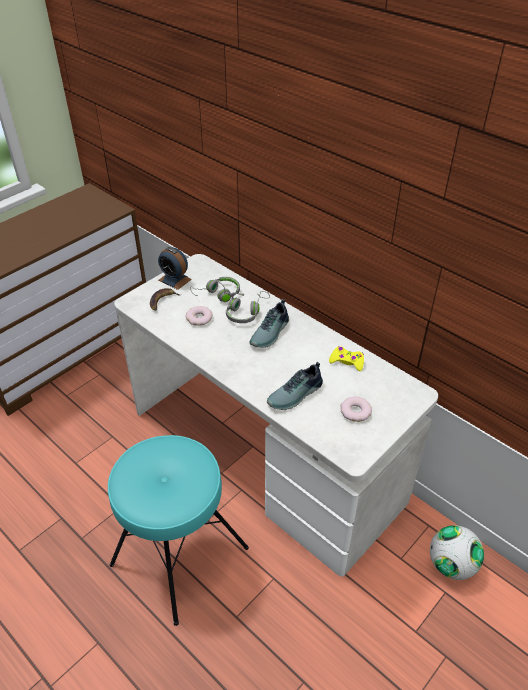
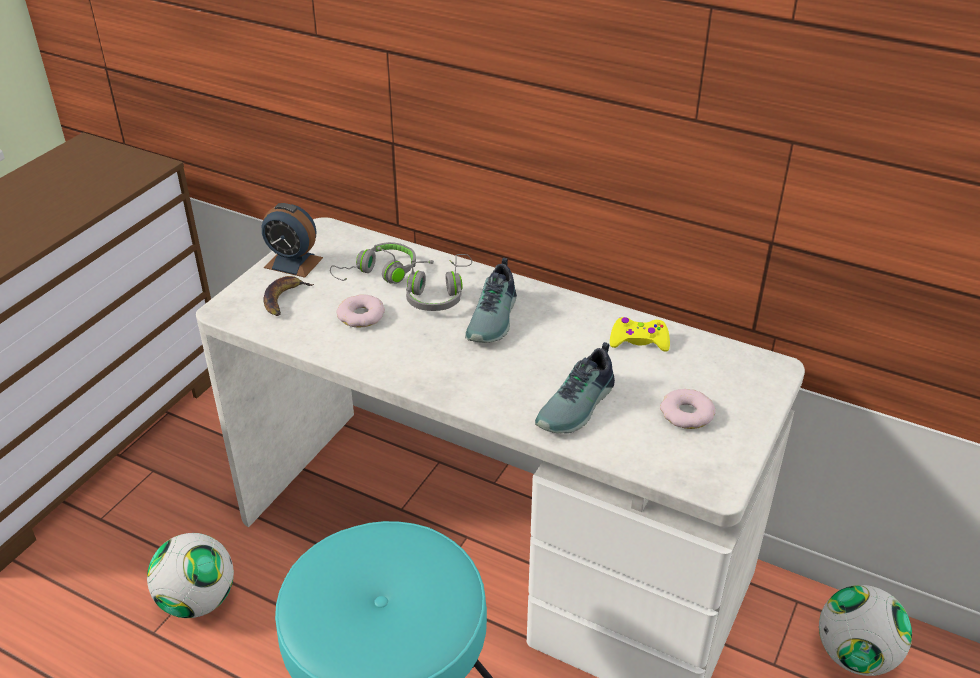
camera: 15 degrees left, 5 degrees down
(102, 451) = (198, 601): none -> football

